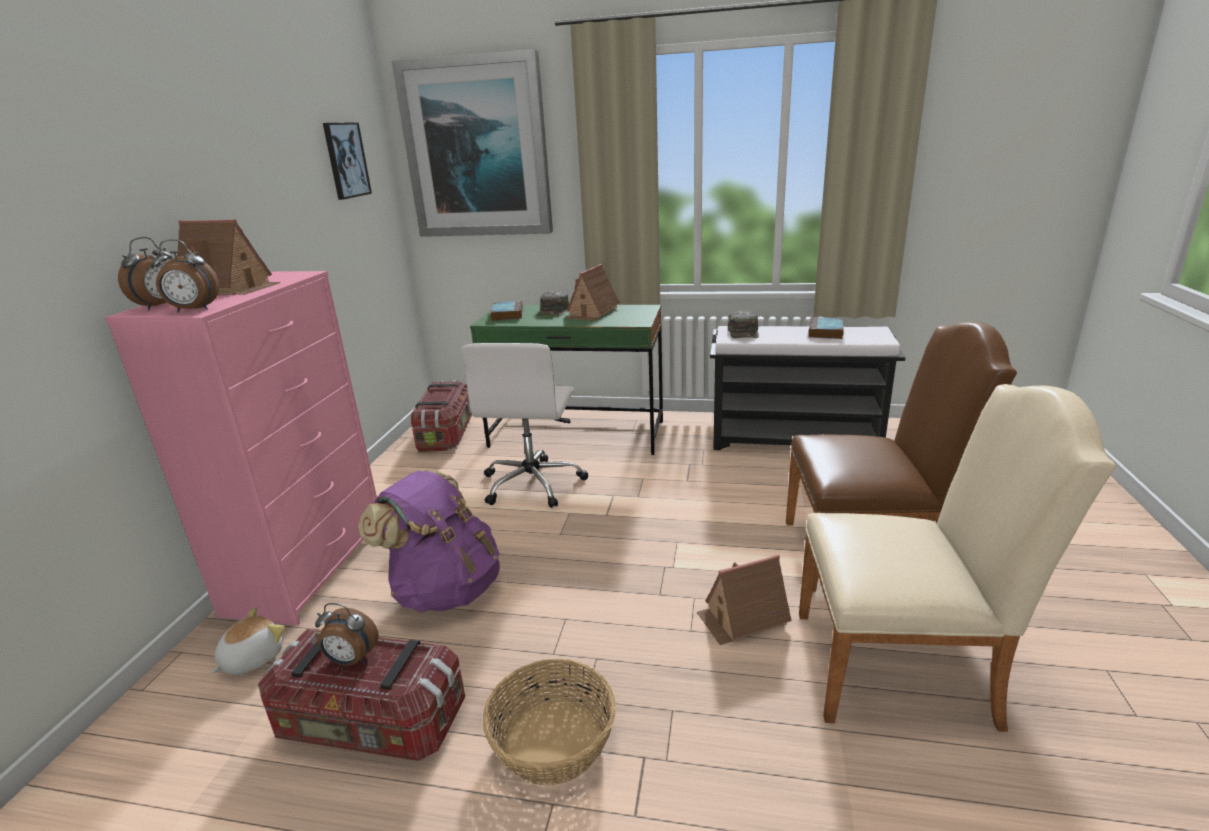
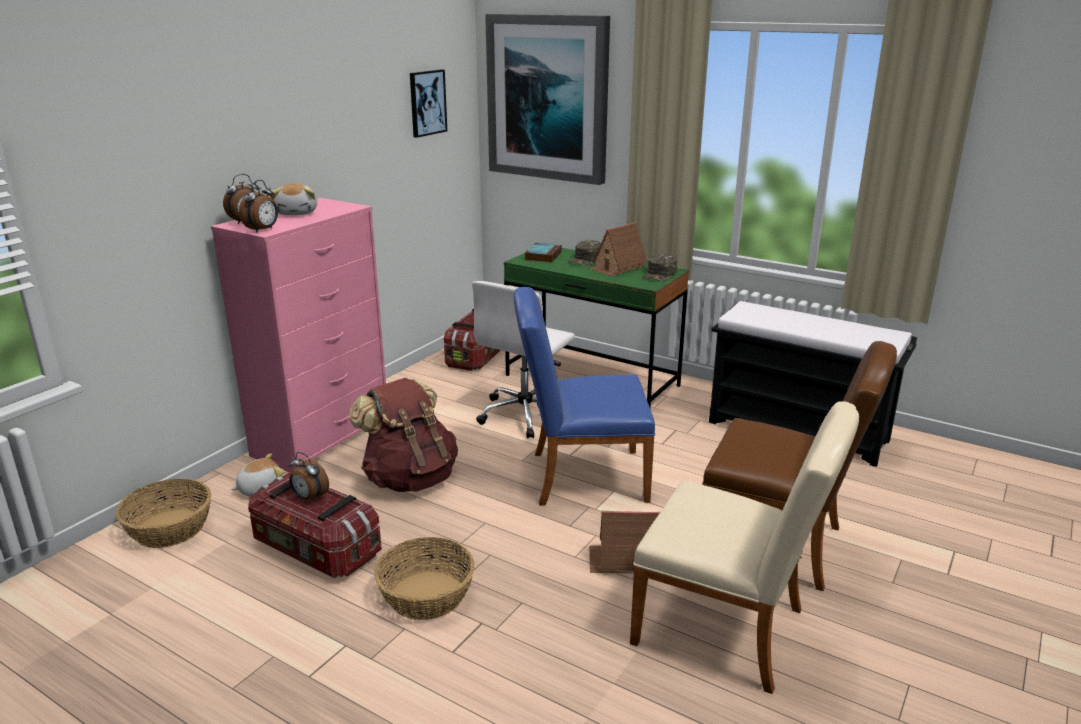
camera: 20 degrees right, 0 degrees up
(129, 762) = (169, 528): none -> basket
(193, 310) = (263, 230): alarm clock -> alarm clock turned 75 degrees counterclockwise
(230, 288) = (297, 213): toy house -> plush toy
(445, 589) = (410, 479): purple backpack -> brown backpack
(632, 535) = (579, 476): none -> blue chair
(744, 332) = (757, 312): green cap -> green cap (660, 274)
(826, 332) = (838, 327): book -> none

